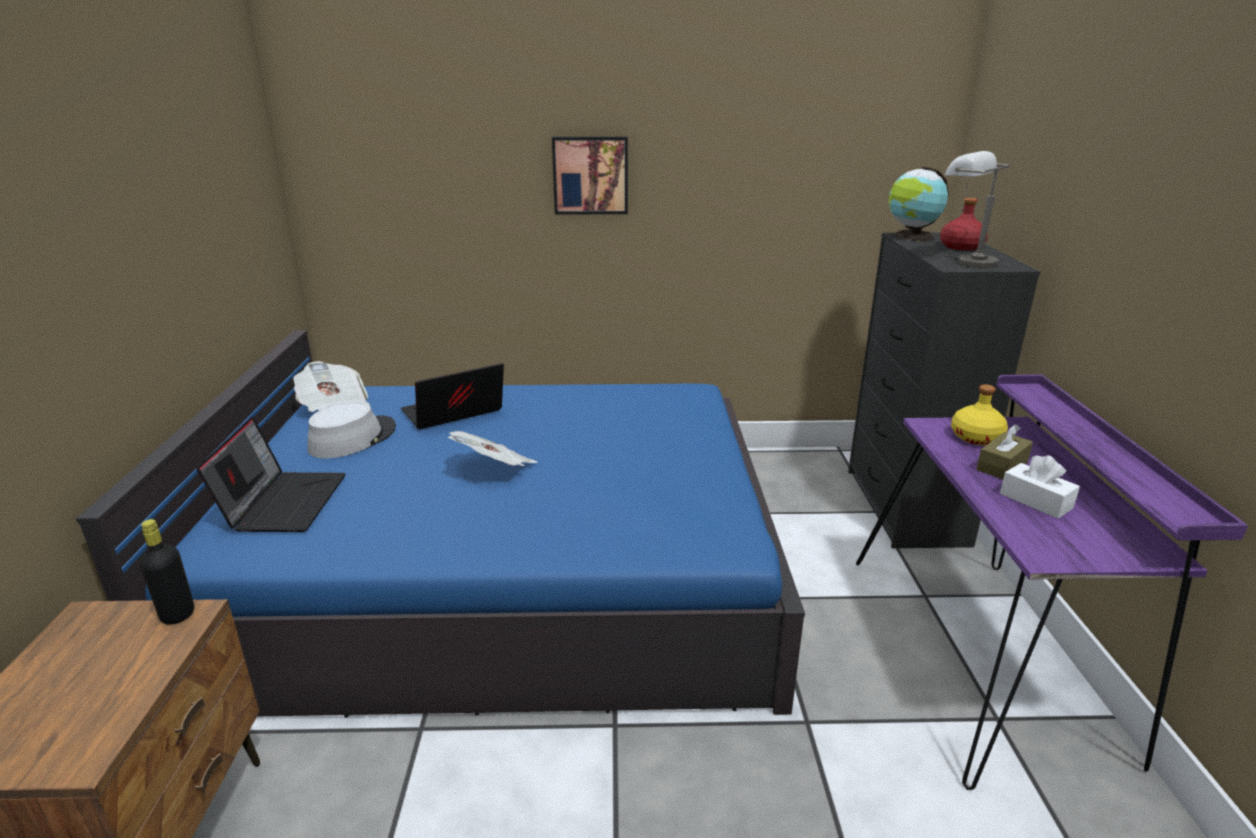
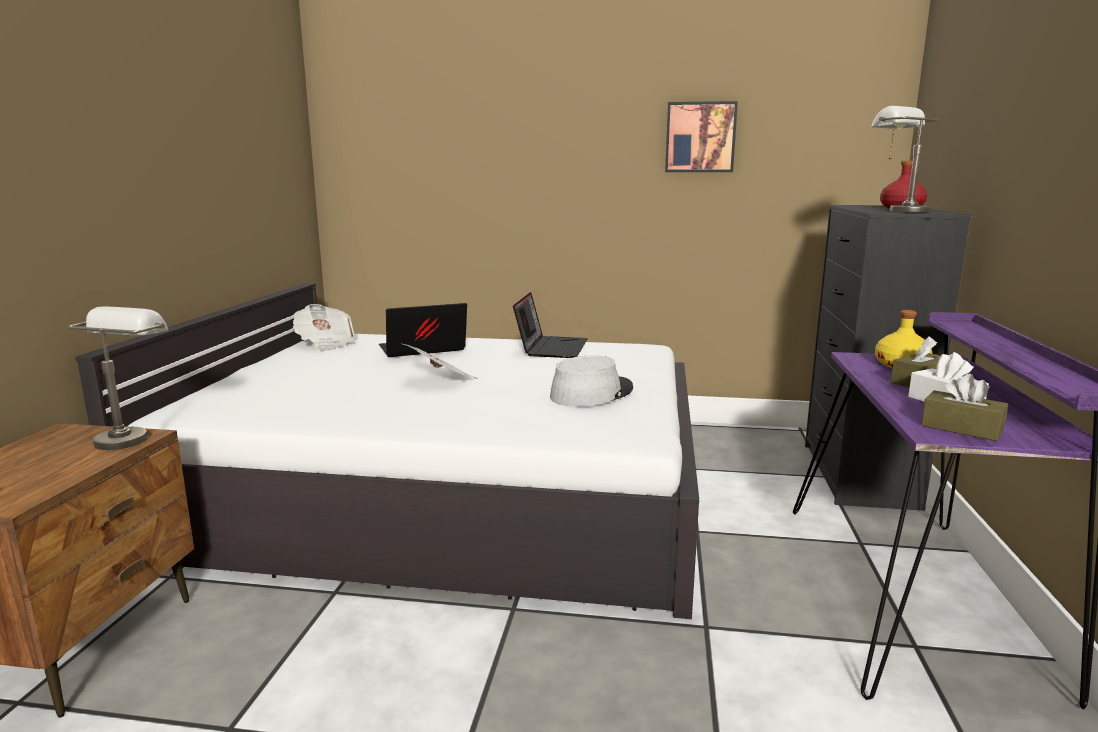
camera: 10 degrees right, 10 degrees down
(178, 615) = (133, 435): black bottle -> grey table lamp
(283, 502) = (255, 389): laptop -> laptop (551, 348)
(352, 438) = (331, 359): grey hat -> grey hat (591, 393)
(503, 570) = (449, 490): blue bed -> white bed
(590, 175) = (564, 159): picture -> picture (700, 137)
(912, 237) = (856, 205): globe -> none
(1063, 544) = (961, 428): none -> brown tissue box

